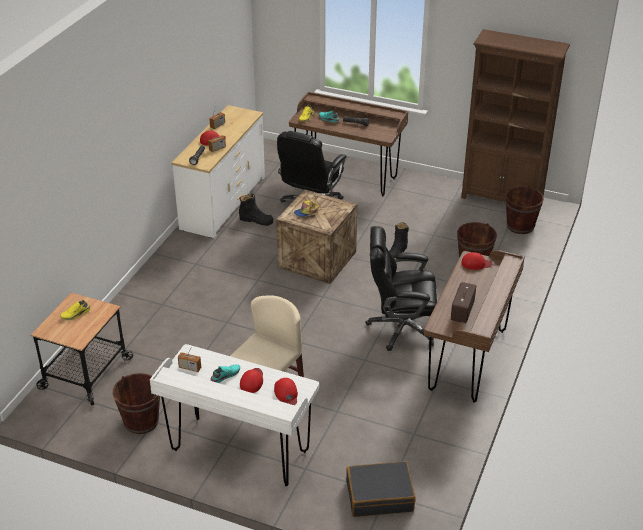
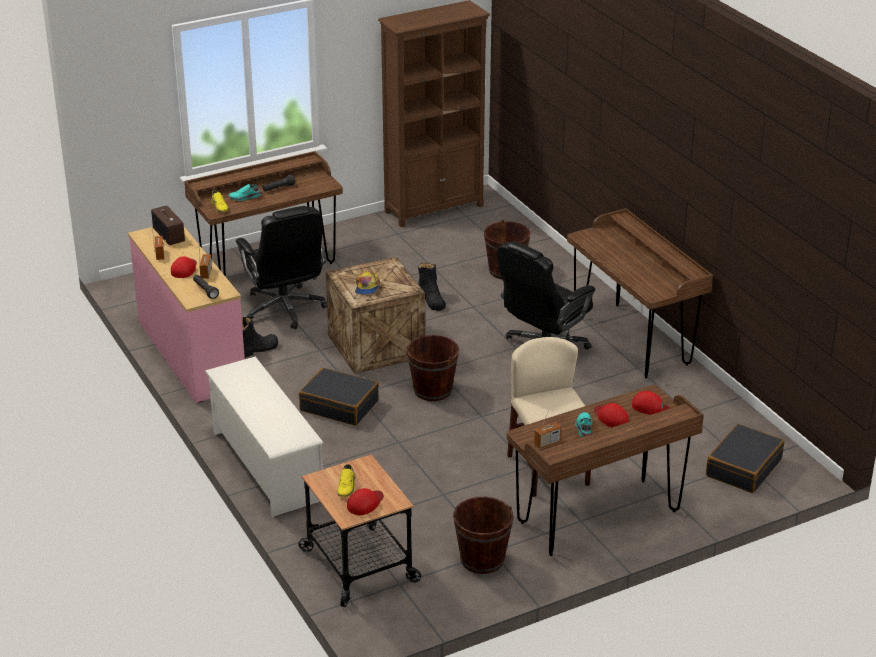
camera: 50 degrees left, 5 degrees down
(147, 286) = (266, 466): none -> white shoe rack
(223, 202) = (190, 355): white dresser -> pink dresser
(238, 280) = (339, 405): none -> black suitcase
(239, 451) = (599, 518): white desk -> brown desk
(463, 310) = (649, 274): radio -> radio (169, 235)
(476, 263) = (594, 237): red cap -> red cap (365, 503)
(520, 226) = (488, 222): brown bucket -> brown bucket (432, 390)

